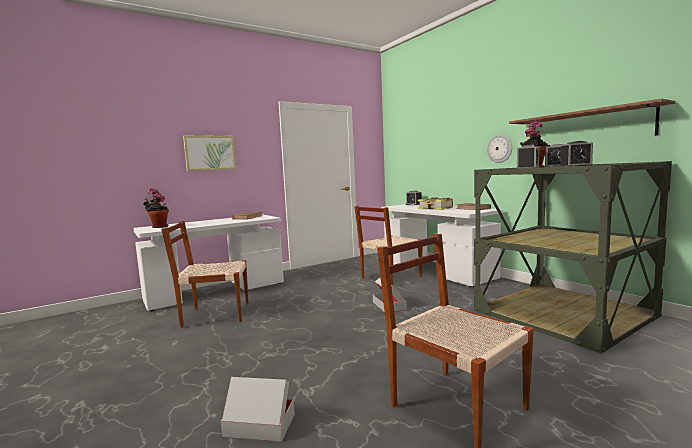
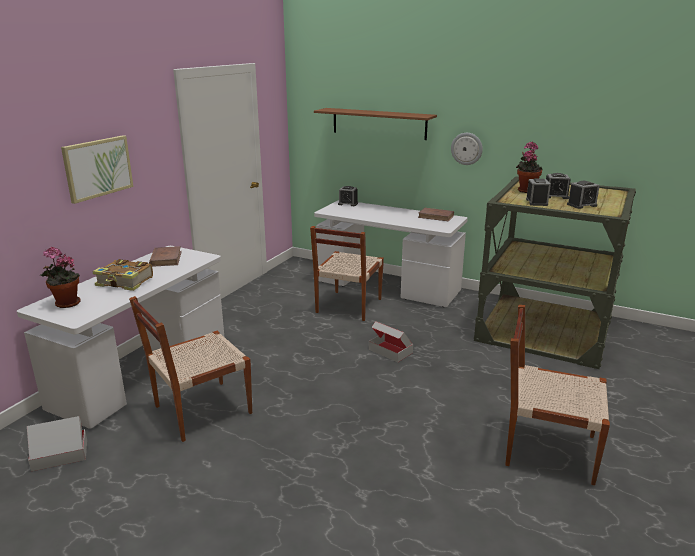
camera: 30 degrees left, 15 degrees up
(259, 425) = (425, 520): cardboard box -> cardboard box (60, 455)
(435, 209) = (394, 218): book -> book (125, 282)
(587, 127) = (565, 143): brown shelf -> brown shelf (379, 123)

